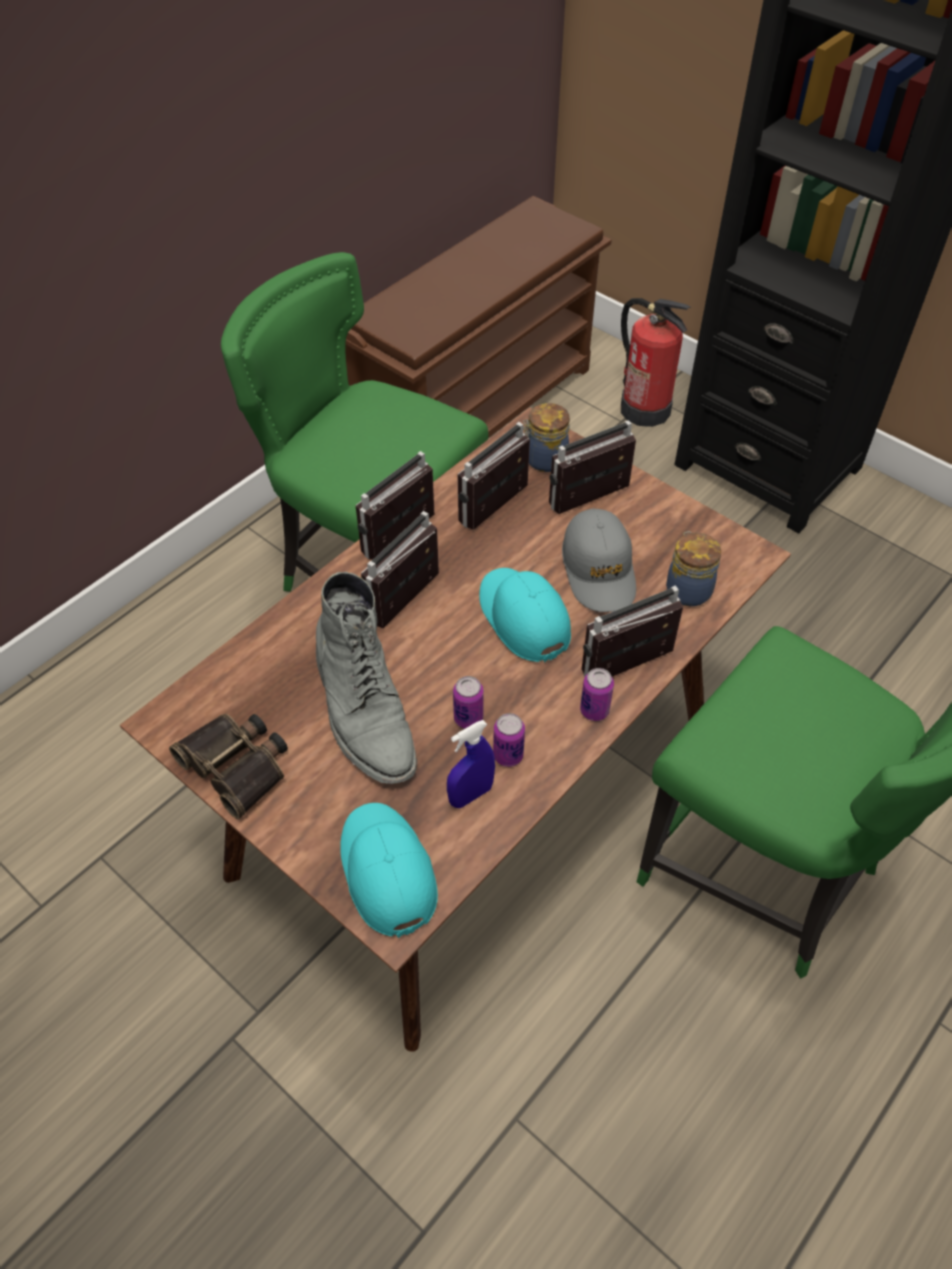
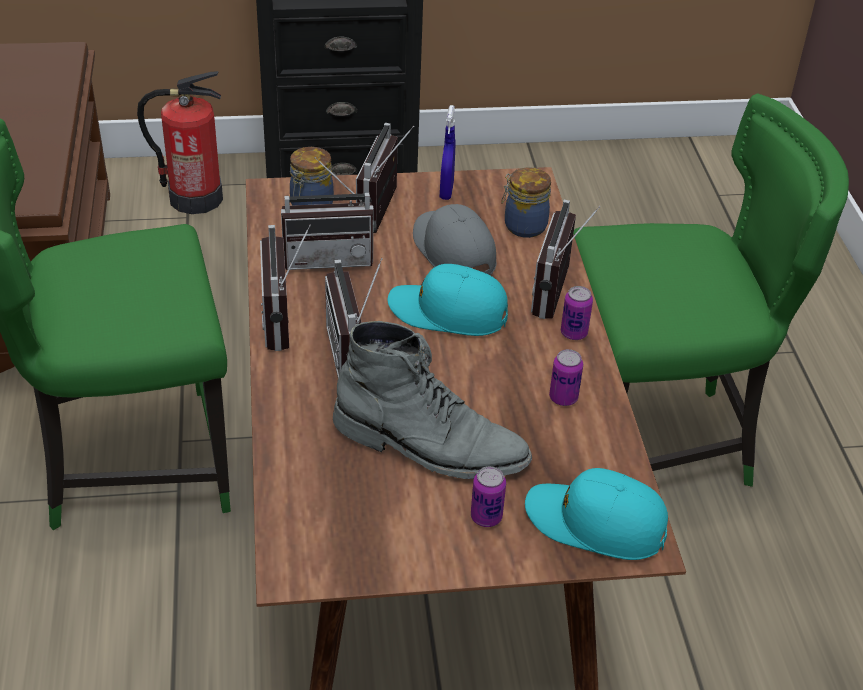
camera: 50 degrees left, 10 degrees down
(238, 765) = (396, 550): binoculars -> none
(468, 718) = (506, 396): can -> can (486, 517)
(471, 795) = (576, 438): blue spray bottle -> blue spray bottle (446, 191)
(500, 510) = (329, 257): radio -> radio turned 90 degrees counterclockwise
(599, 570) = (453, 250): grey cap -> grey cap turned 150 degrees counterclockwise

